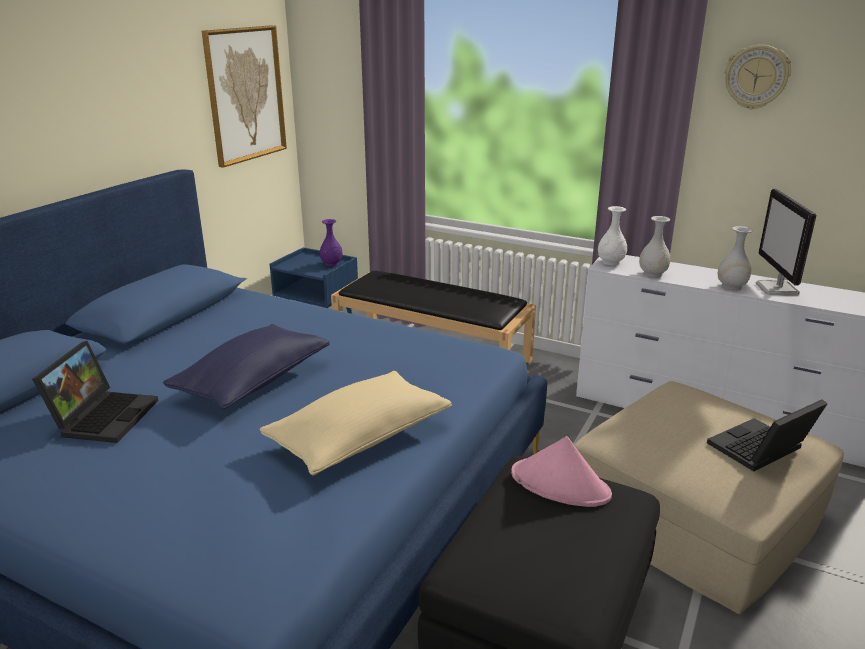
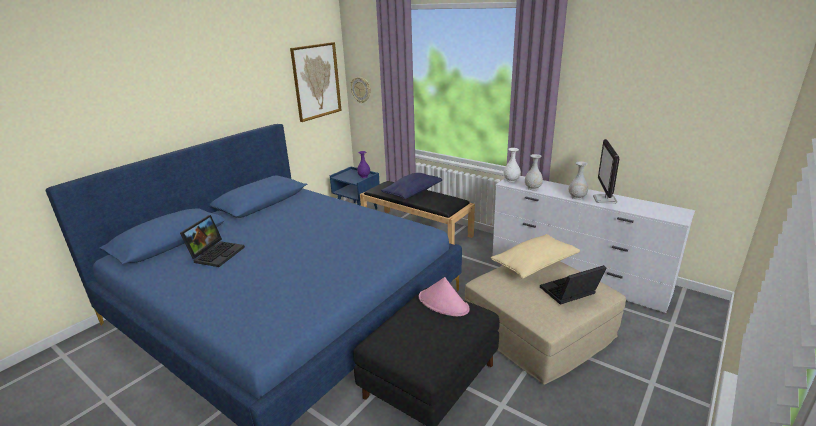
camera: 10 degrees right, 0 degrees up
(253, 382) = (294, 240): blue pillow -> blue pillow (412, 193)
(359, 438) = (338, 272): beige pillow -> beige pillow (534, 265)
(756, 77) = (596, 72): wall clock -> wall clock (361, 89)

